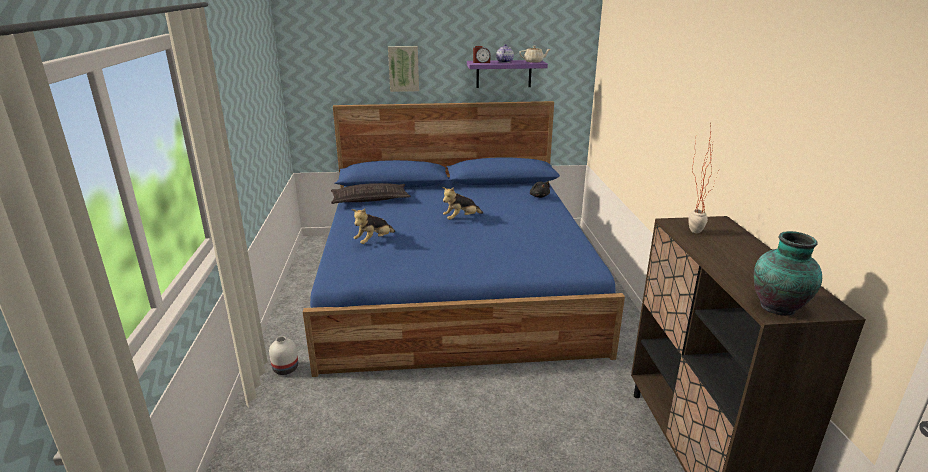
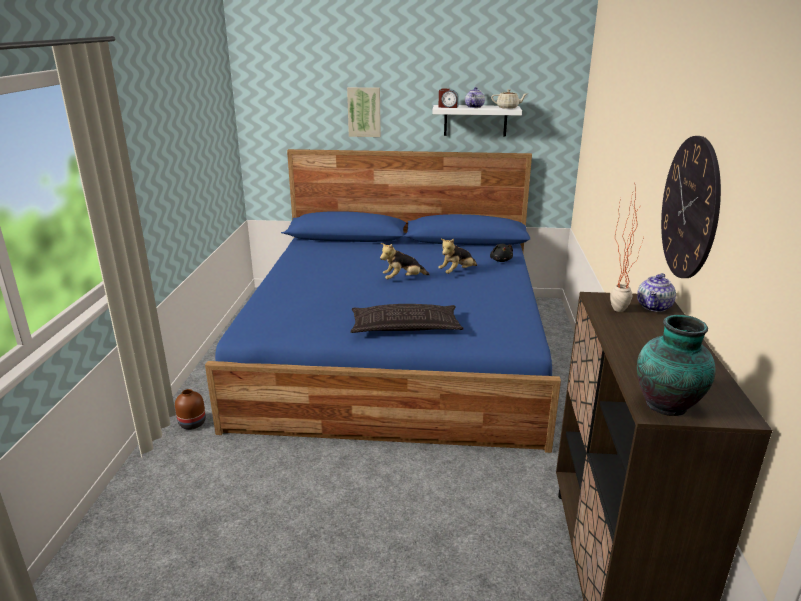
camera: 10 degrees right, 0 degrees up
(285, 369) = (191, 423): white vase -> brown vase
(370, 199) = (314, 252): pillow -> pillow (405, 327)
(374, 241) = (299, 296): plush toy -> plush toy (457, 272)
(503, 74) = (475, 120): purple shelf -> white shelf
(721, 227) = (654, 307): none -> teapot
(744, 142) = (690, 208): none -> wall clock

